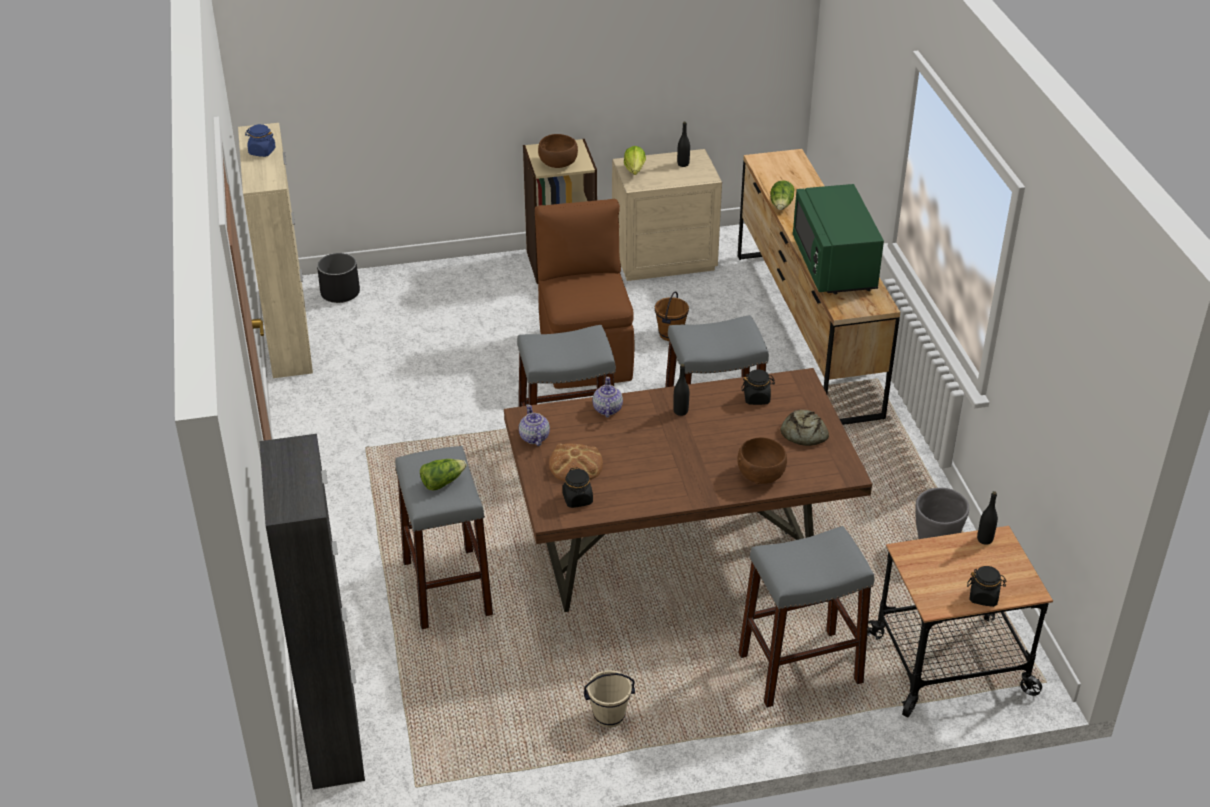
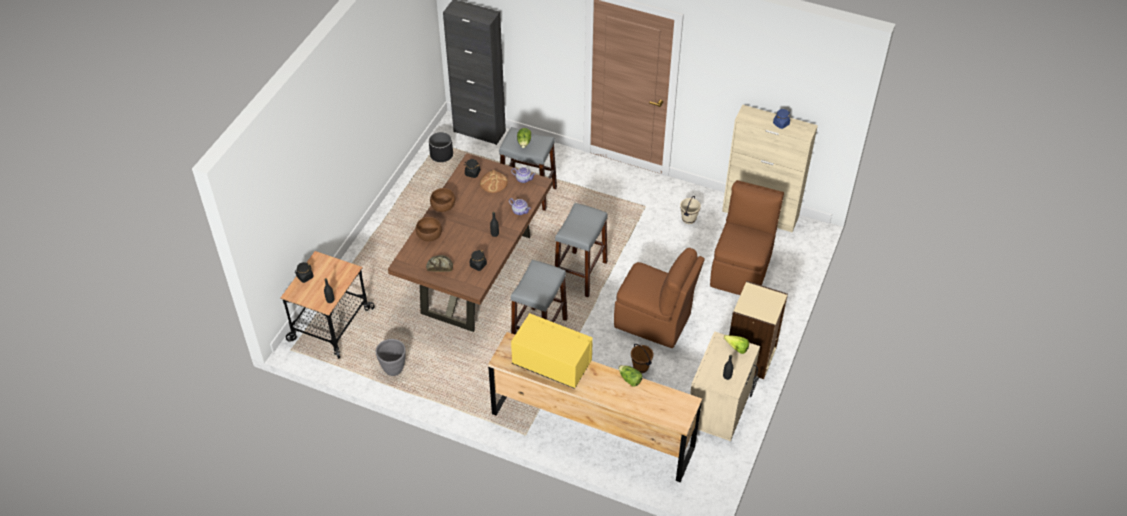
camera: 125 degrees right, 10 degrees up
(340, 293) = (790, 249): black planter -> black planter (441, 155)
(417, 318) = (741, 269): none -> brown chair
(558, 163) = (752, 298): brown bowl -> brown bowl (443, 207)
(609, 717) = (415, 206): beige bucket -> beige bucket (688, 219)
(800, 668) = (379, 275): grey stool -> none
(834, 266) = (551, 364): green microwave -> yellow microwave

